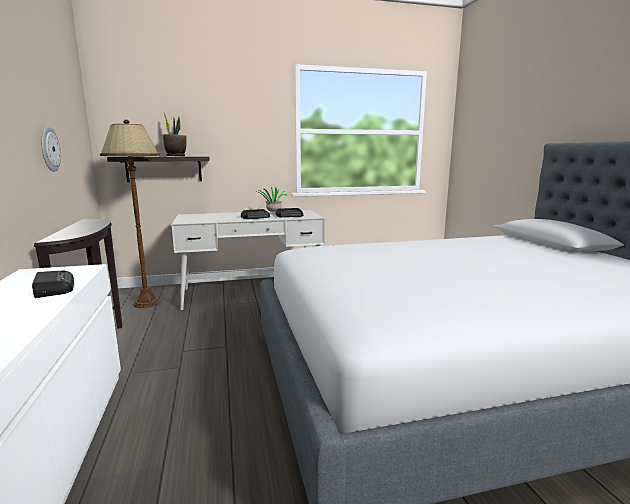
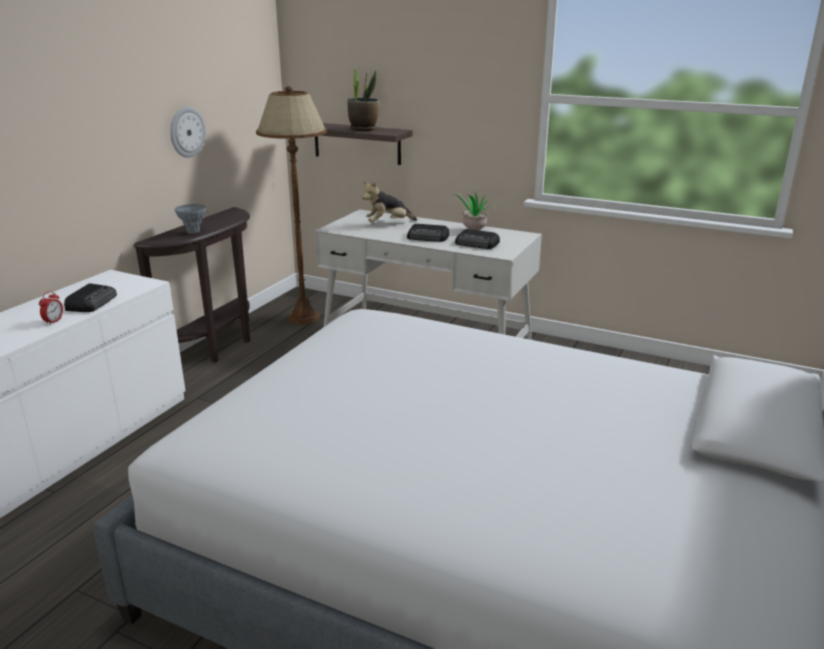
camera: 40 degrees right, 10 degrees up
(37, 307) = (54, 321): none -> alarm clock
(83, 231) = (193, 232): none -> grey vase
(215, 216) = (388, 224): none -> plush toy

